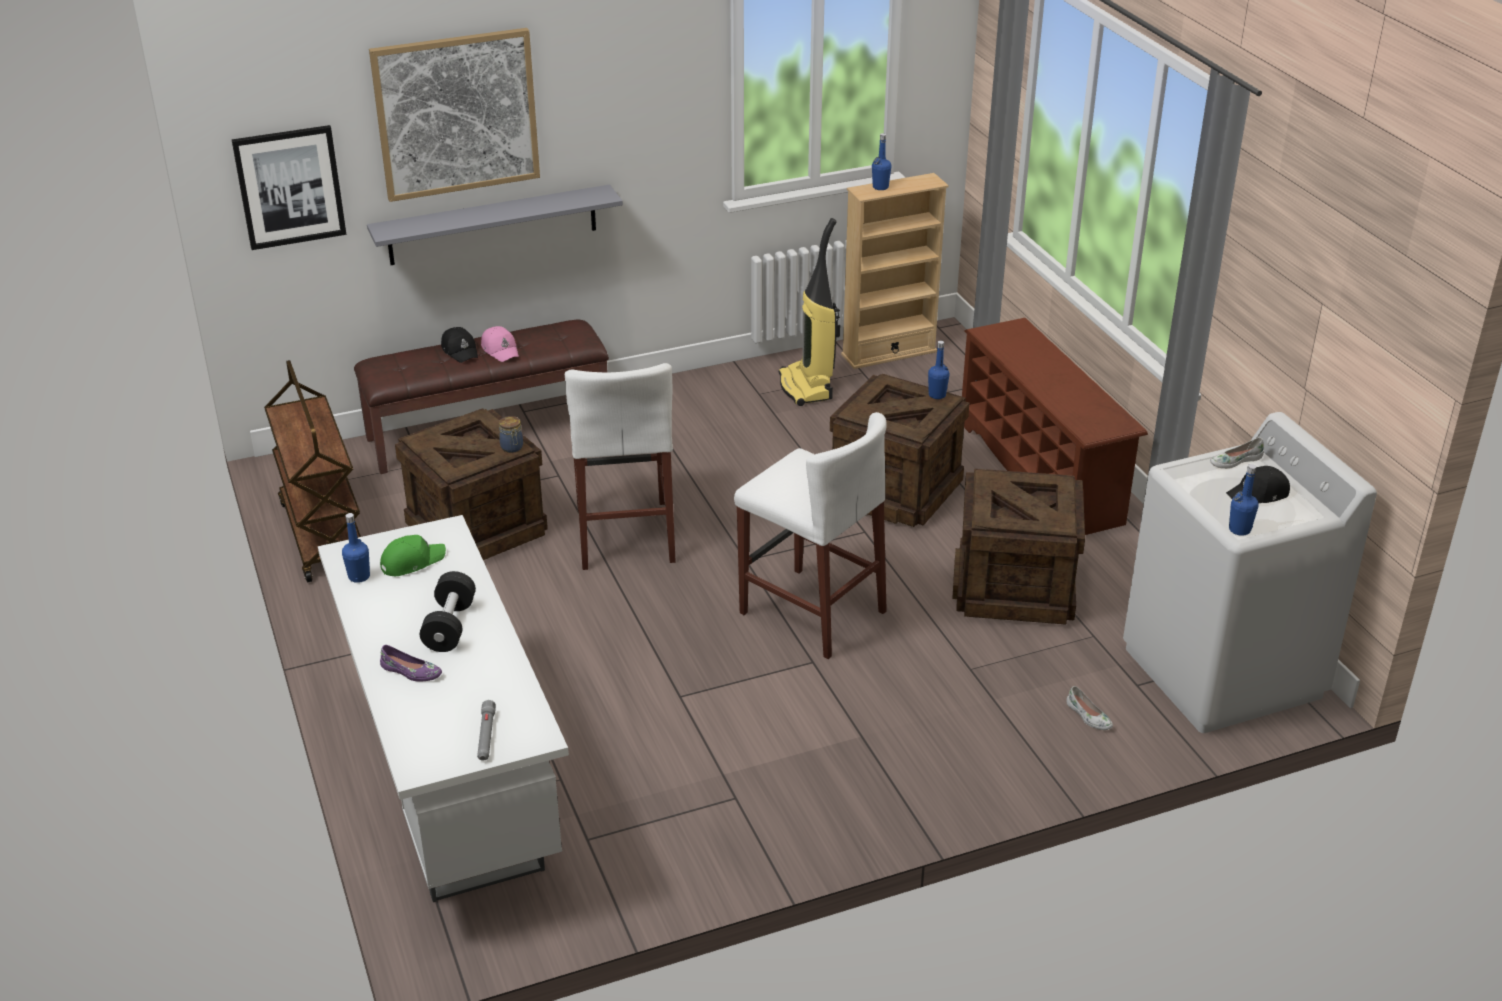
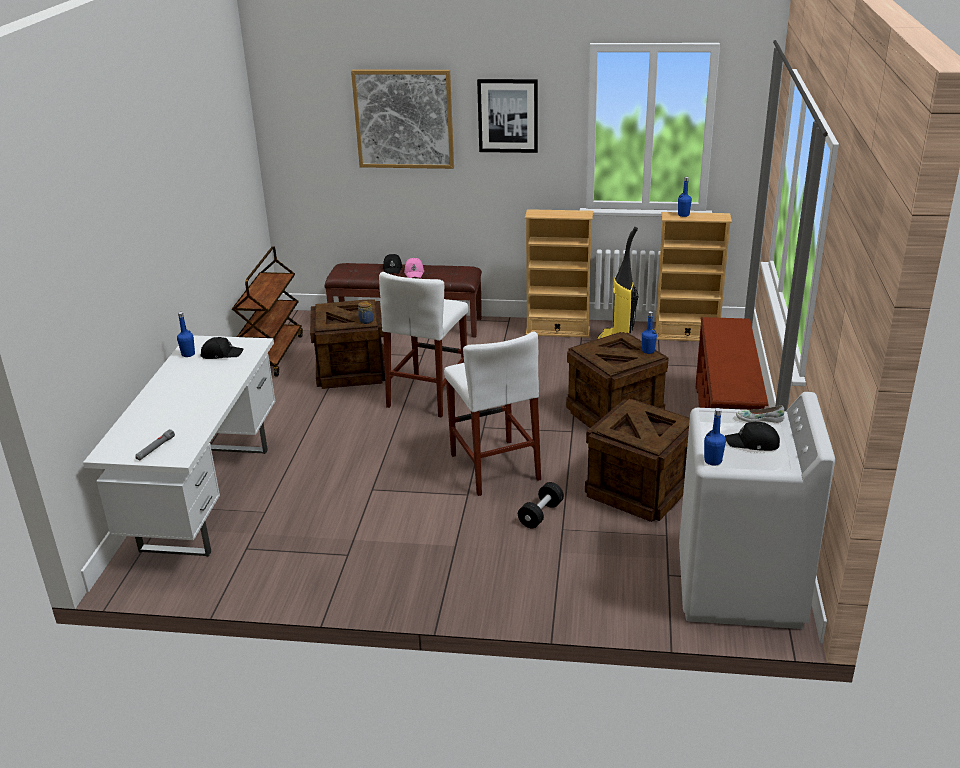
camera: 30 degrees right, 5 degrees down
(290, 187) = (303, 148): picture -> picture (508, 115)
(411, 672) = (157, 406): purple shoe -> none
(412, 561) = (221, 354): green cap -> black cap
(450, 626) = (202, 390): black dumbbell -> black dumbbell (540, 514)
(492, 225) = (424, 194): grey shelf -> none
(716, 388) = (557, 331): none -> beige bookcase
(1088, 716) = (614, 583): white shoe -> none

